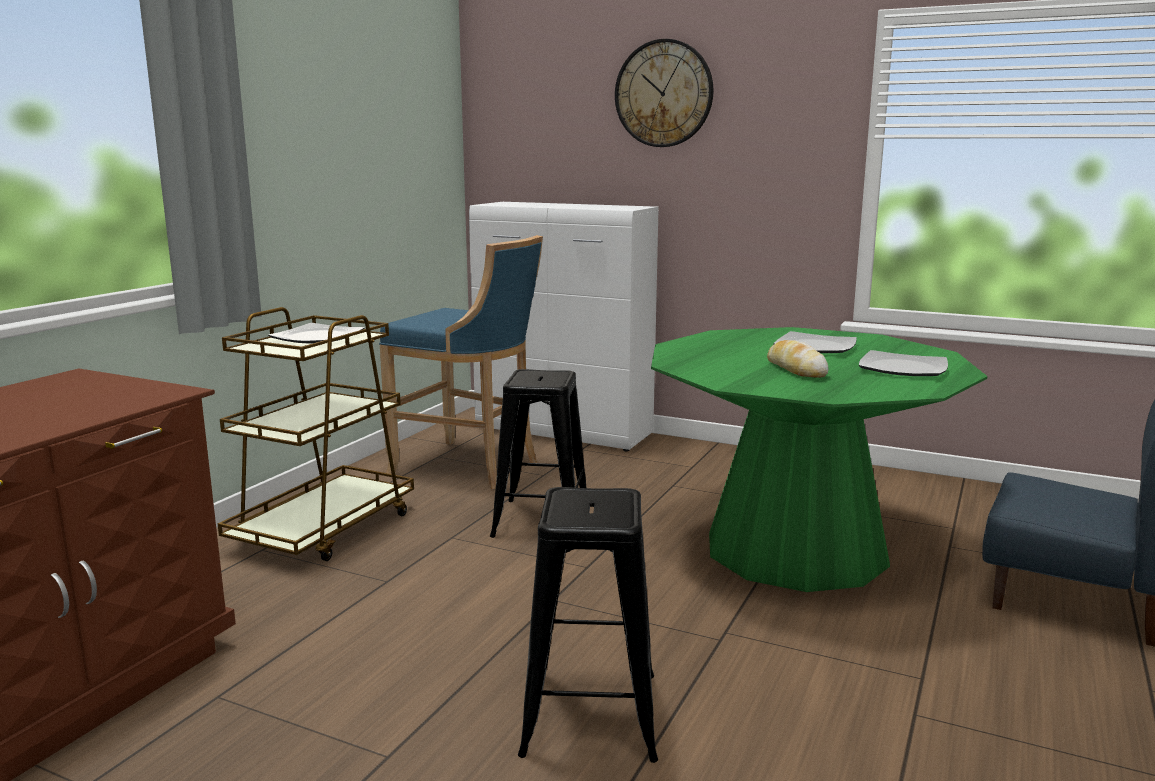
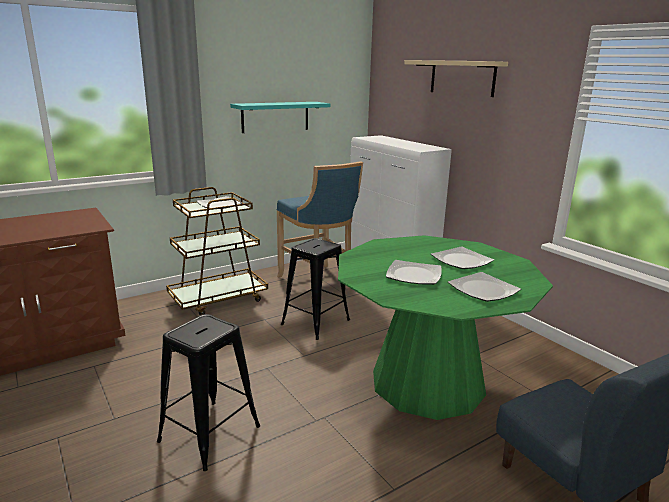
camera: 30 degrees right, 5 degrees up
(345, 172) = (275, 117): none -> turquoise shelf
(664, 93) = (462, 78): wall clock -> beige shelf
(796, 369) = (413, 275): bread -> plate

